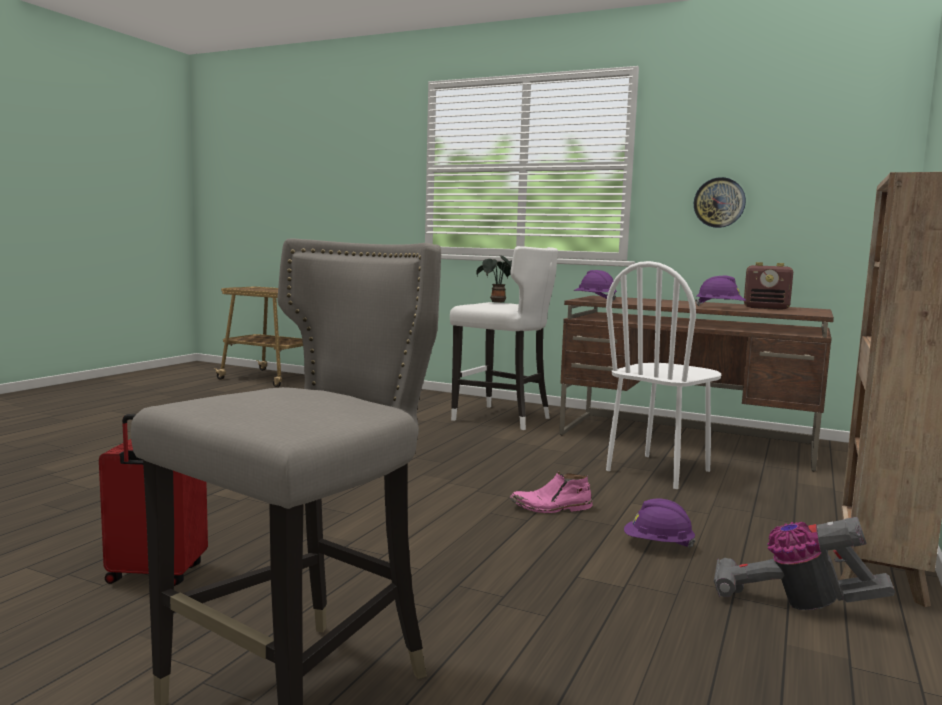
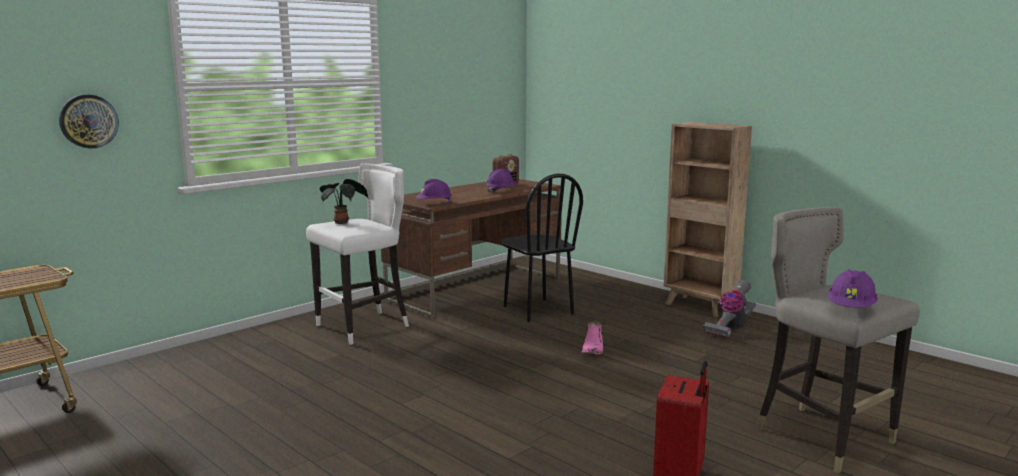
camera: 70 degrees left, 5 degrees up
(657, 545) = (659, 336): purple hard hat -> purple hard hat (851, 309)
(659, 471) = (537, 310): white chair -> black chair
(719, 202) = (437, 110): wall clock -> wall clock (88, 121)

